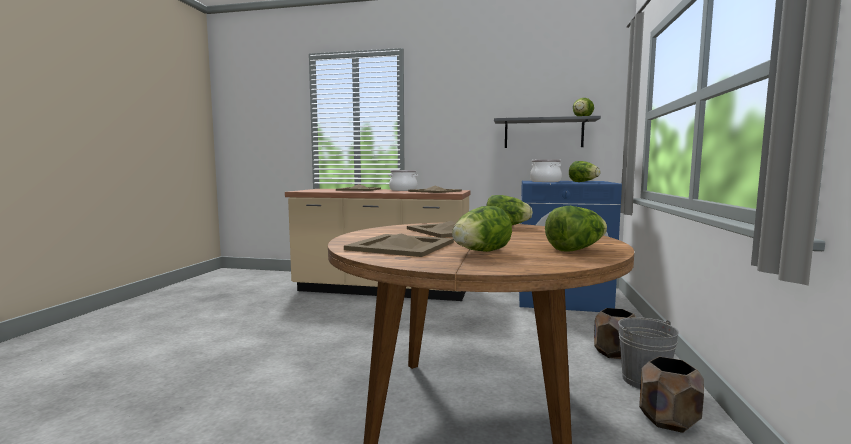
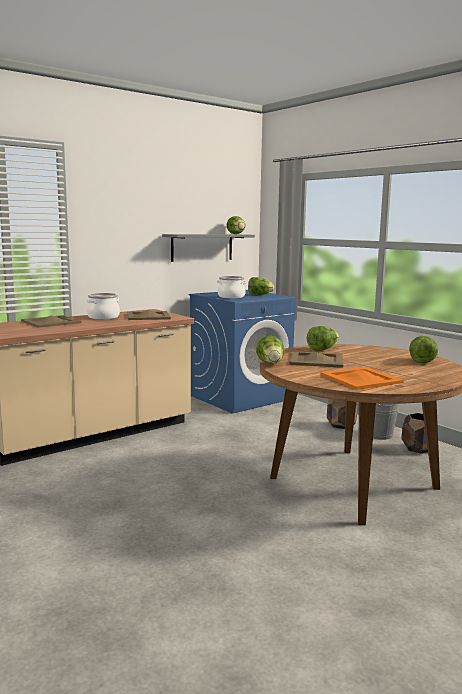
camera: 50 degrees left, 5 degrees up
(401, 246) = (361, 379): beige tray -> orange tray
(480, 252) = (405, 373): lettuce -> lettuce (271, 364)

